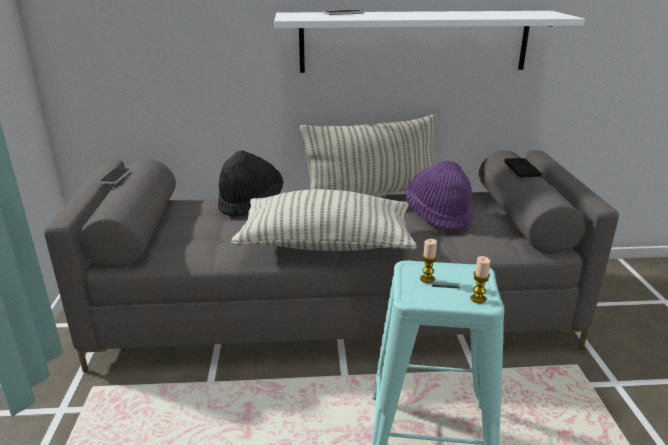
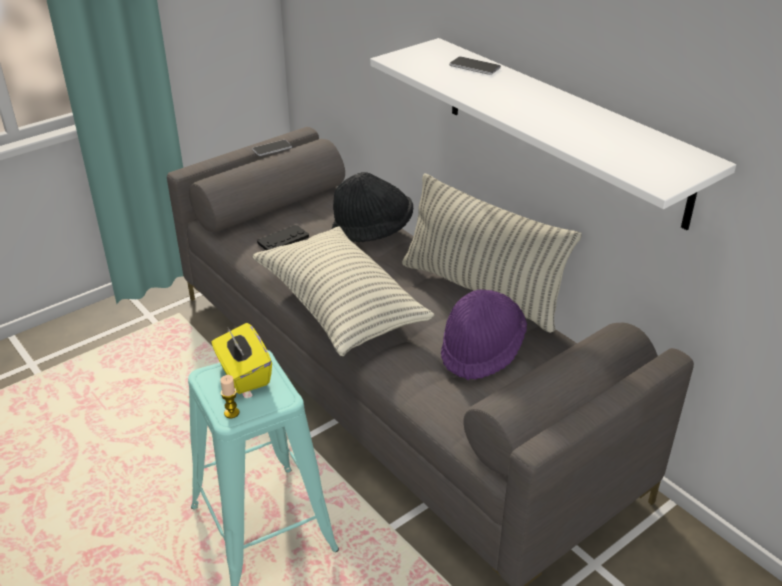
camera: 55 degrees right, 10 degrees up
(427, 279) = (243, 374): candle -> yellow tissue box
(521, 168) = (578, 357): black game controller -> black game controller (283, 240)

